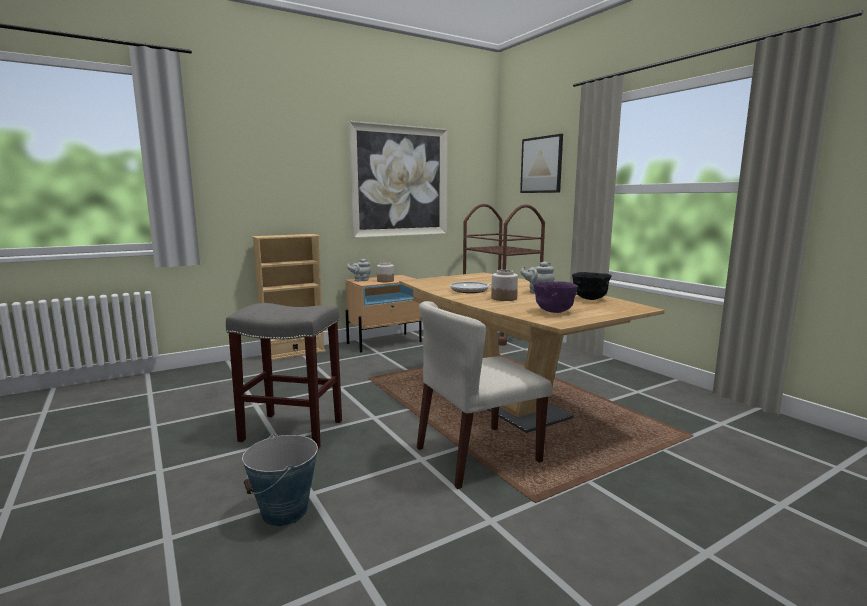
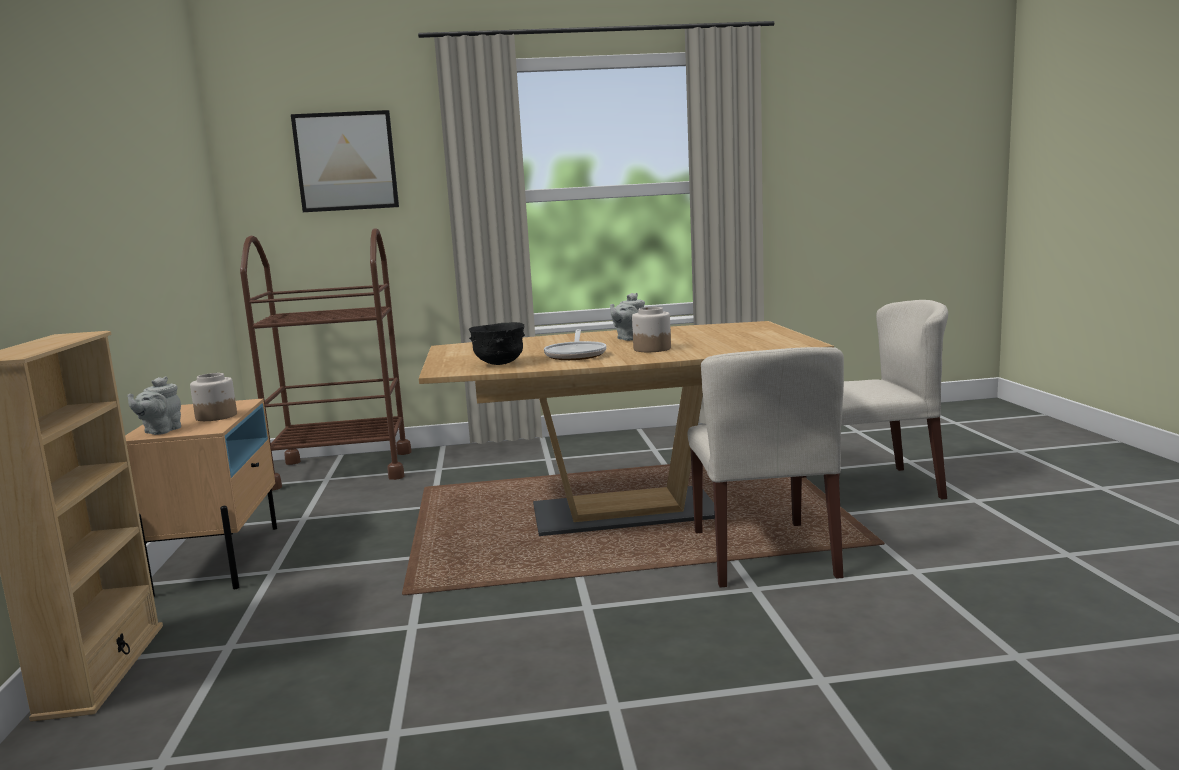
camera: 65 degrees left, 0 degrees up
(284, 512) = (869, 705): bucket -> none
(293, 430) = (578, 687): grey stool -> none
(399, 182) = (131, 193): picture -> none
(554, 311) = (750, 341): purple bowl -> none
(589, 299) = (694, 330): black bowl -> black bowl (499, 364)
(668, 487) = (870, 487): none -> beige chair

